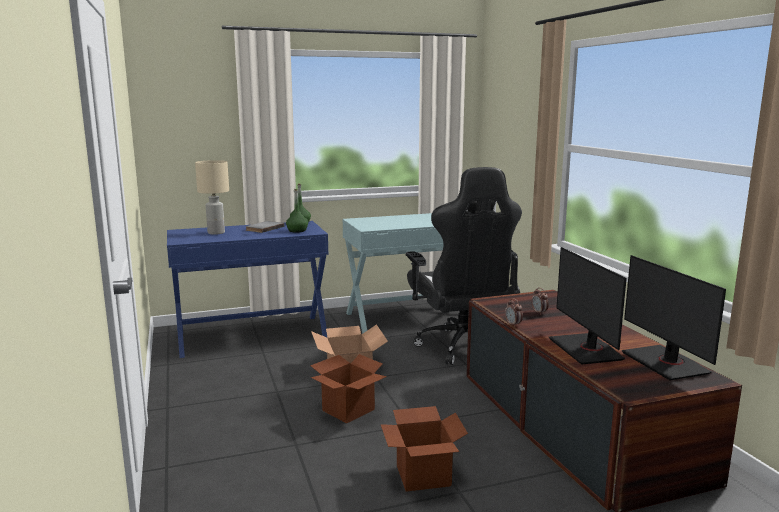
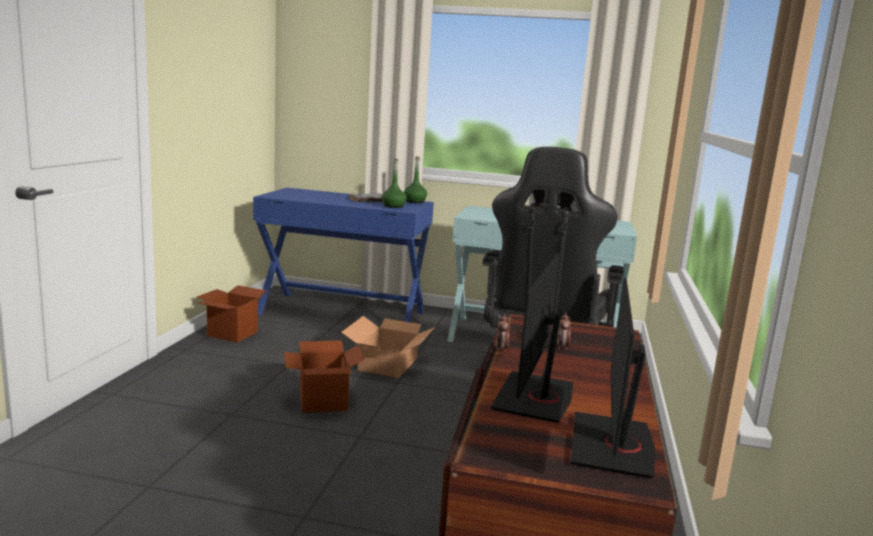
camera: 30 degrees right, 0 degrees up
(216, 233) = (318, 195): beige table lamp -> none
(423, 475) = (295, 487): cardboard box -> cardboard box (233, 334)

